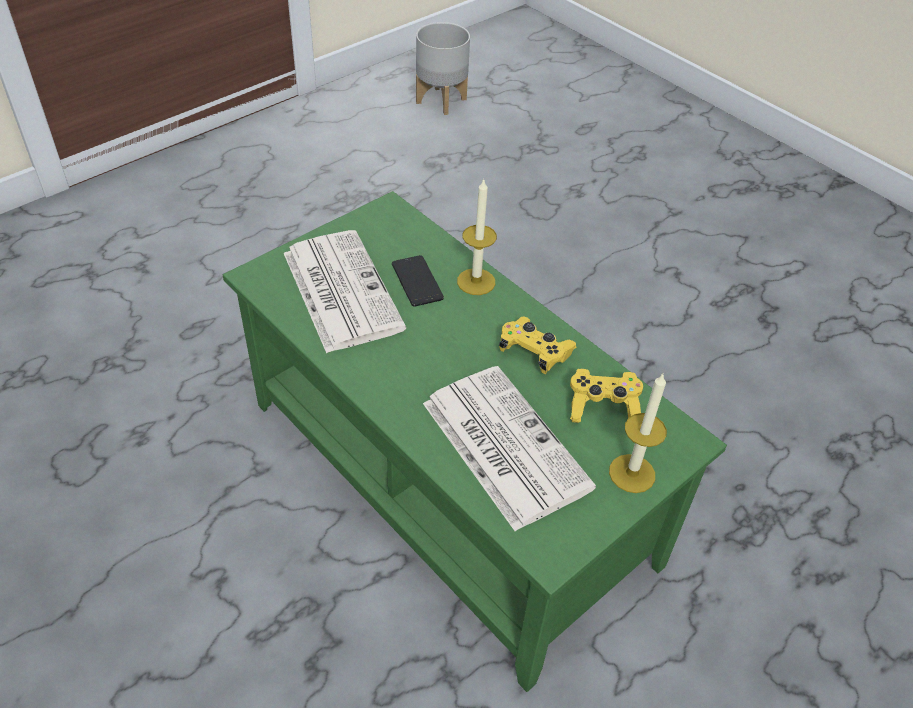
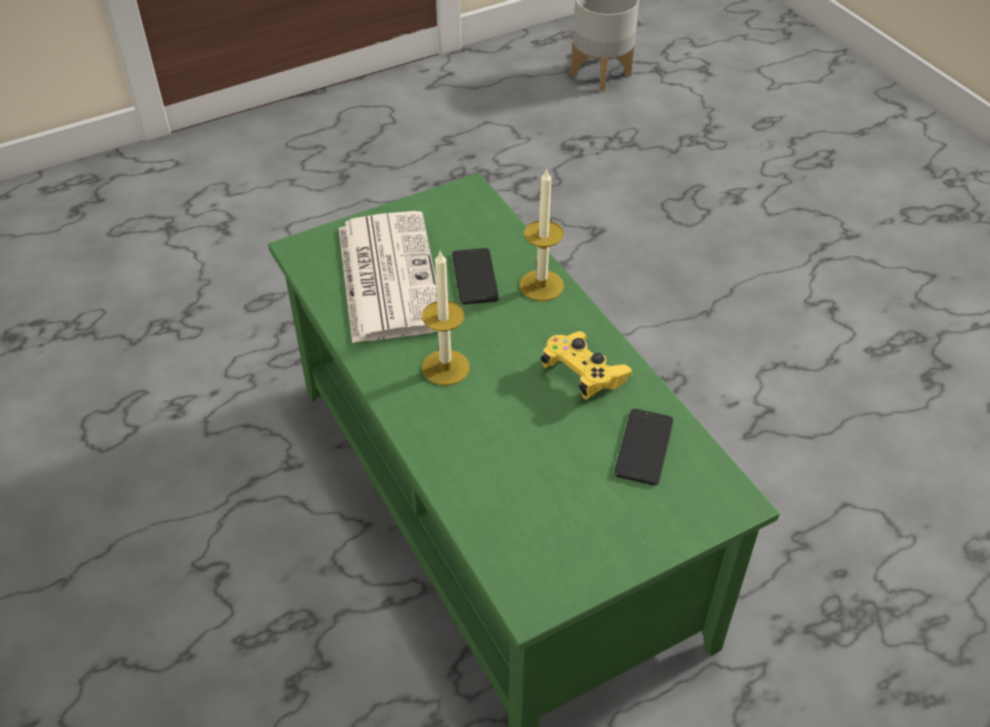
camera: 15 degrees right, 0 degrees up
(502, 444) = (515, 471): newspaper -> none
(603, 407) = (644, 447): yellow game controller -> phone
(632, 473) = (654, 527): candle -> candle (445, 367)

